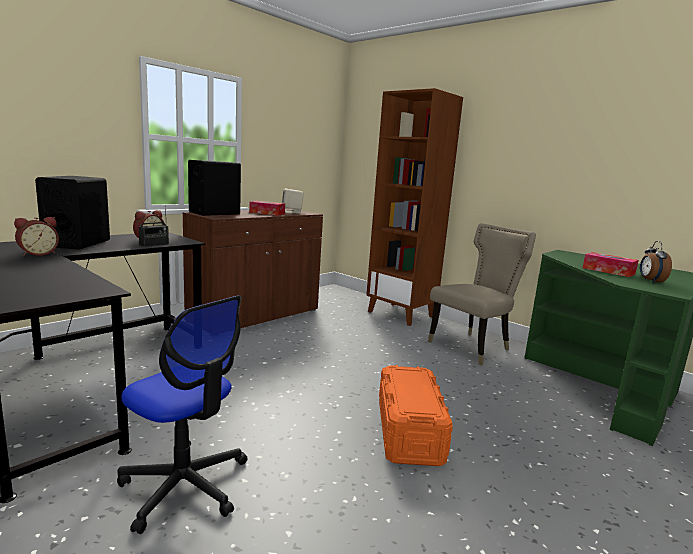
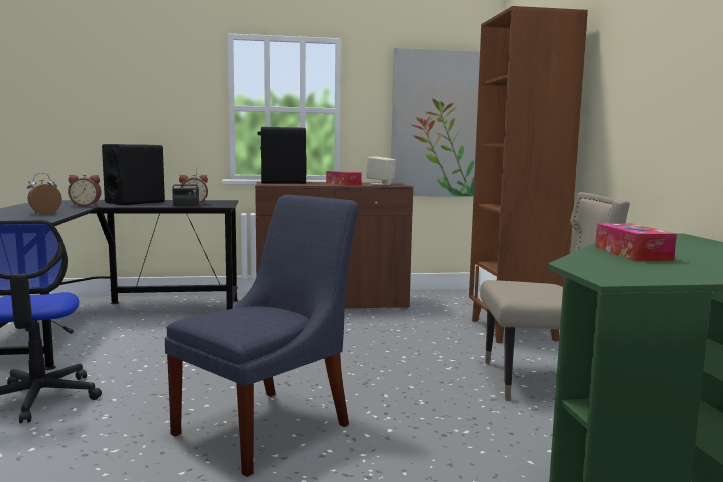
camera: 40 degrees right, 5 degrees down
(307, 160) = (438, 124): none -> picture
(409, 431) = (269, 426): orange storage box -> blue chair
(650, 281) = (653, 267): alarm clock -> alarm clock (44, 213)

